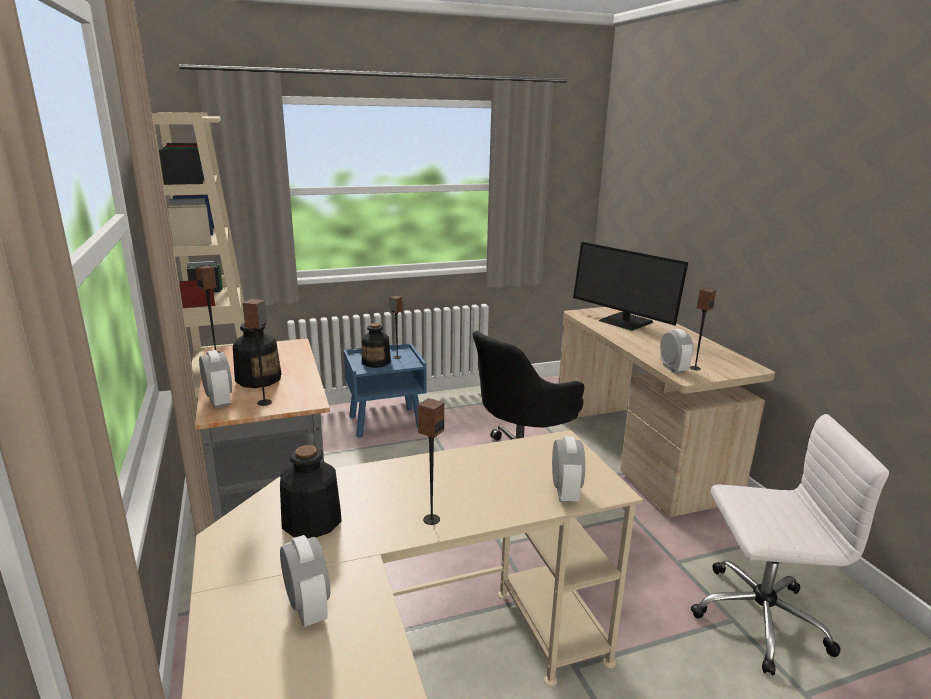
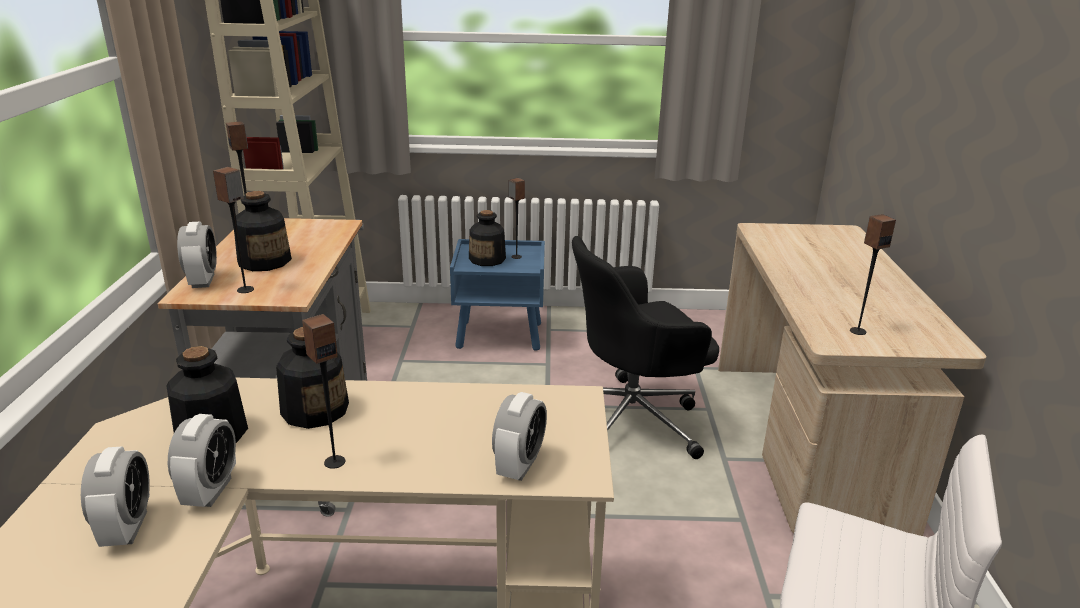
camera: 20 degrees right, 5 degrees up
(380, 486) = (315, 410): none -> bottle
(625, 322) = (813, 249): monitor -> none
(673, 368) = (822, 326): alarm clock -> alarm clock (210, 491)

